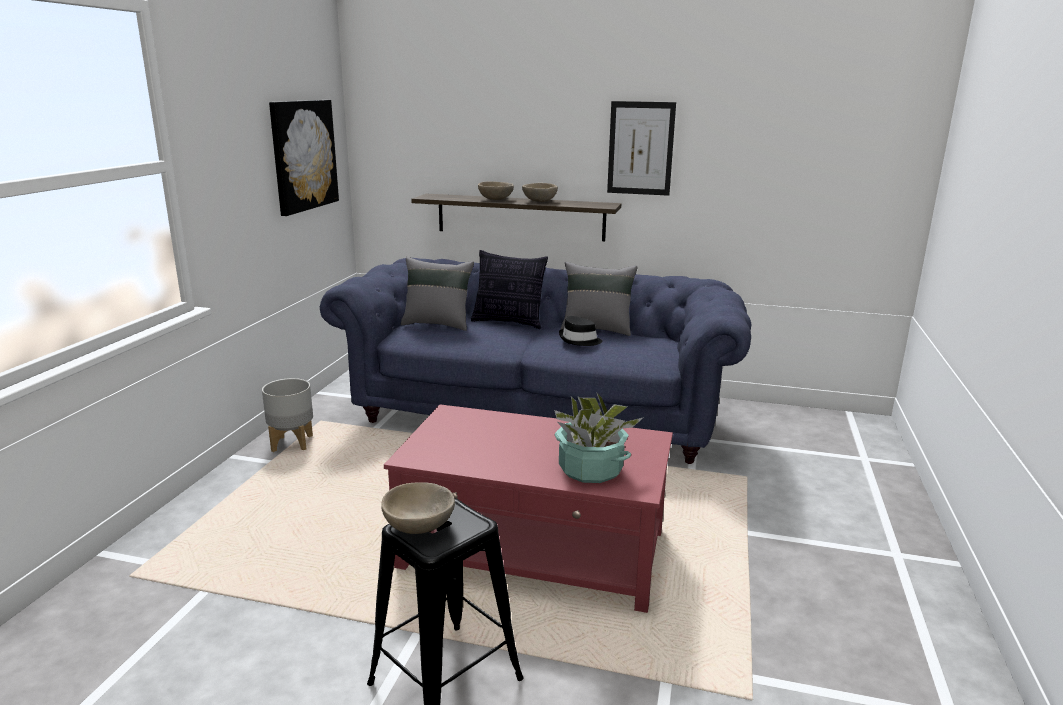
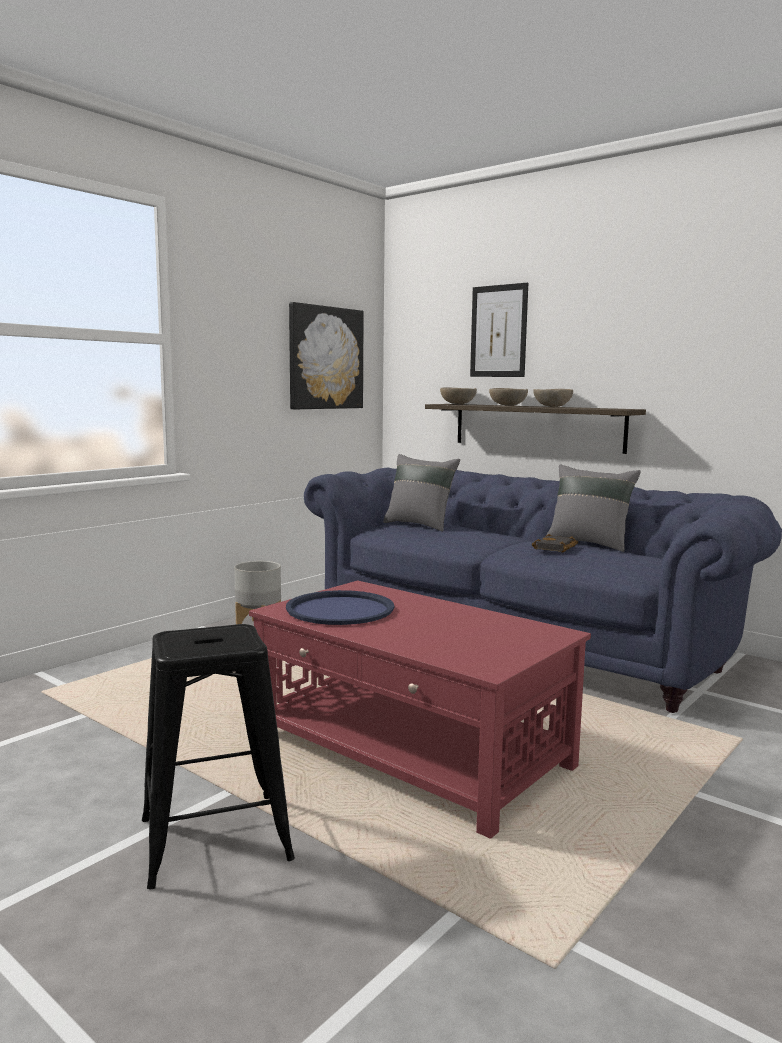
camera: 25 degrees right, 10 degrees down
(418, 527) = (188, 637): beige bowl -> beige bowl (457, 404)
(463, 446) = (340, 609): none -> blue tray
(509, 322) = (497, 531): pillow -> none
(579, 340) = (556, 548): black hat -> black book
(590, 469) = (451, 645): potted plant -> none
(640, 148) = (669, 345): picture -> picture (498, 331)

